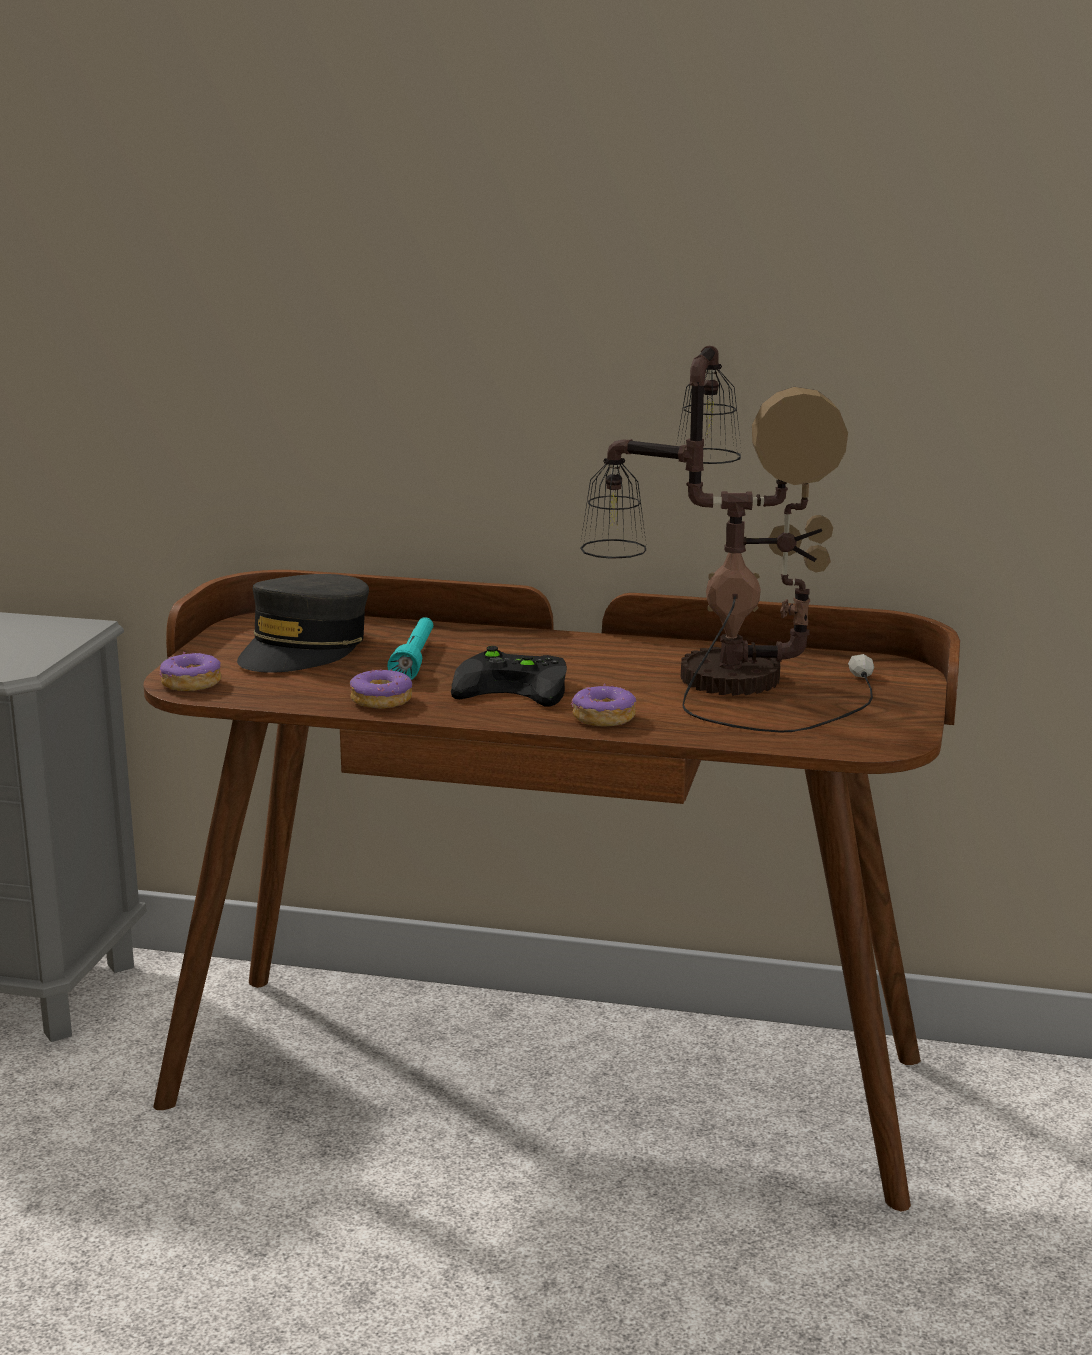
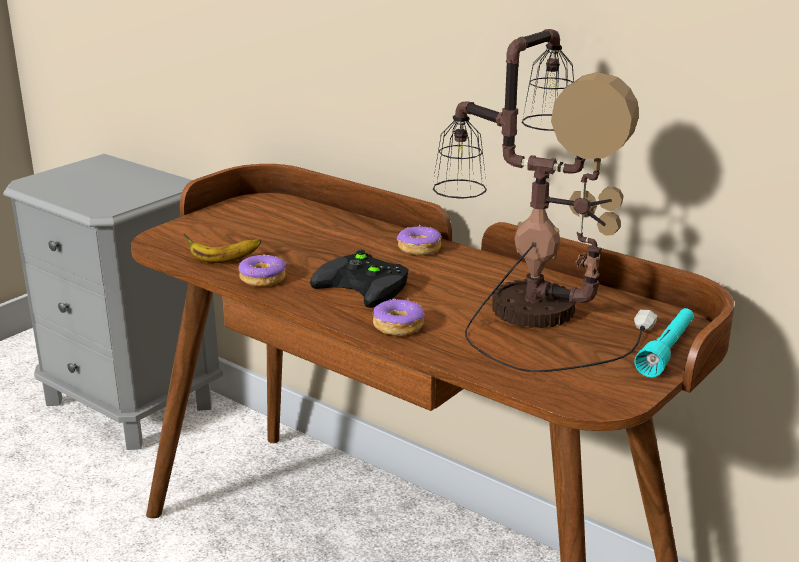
camera: 25 degrees right, 5 degrees up
(190, 683) = (162, 241): donut -> donut (419, 248)
(304, 648) = (265, 226): grey cap -> none
(304, 691) = (223, 261): none -> banana
(415, 659) = (324, 249): turquoise flashlight -> turquoise flashlight (667, 351)

